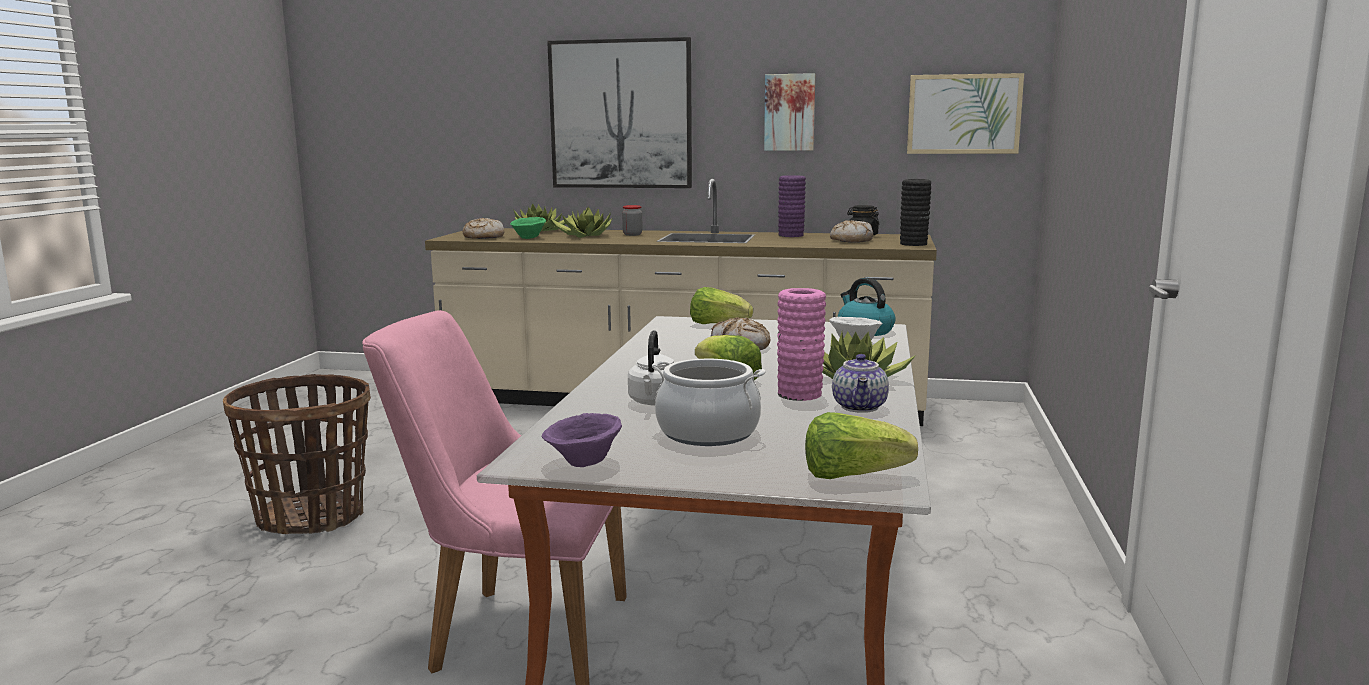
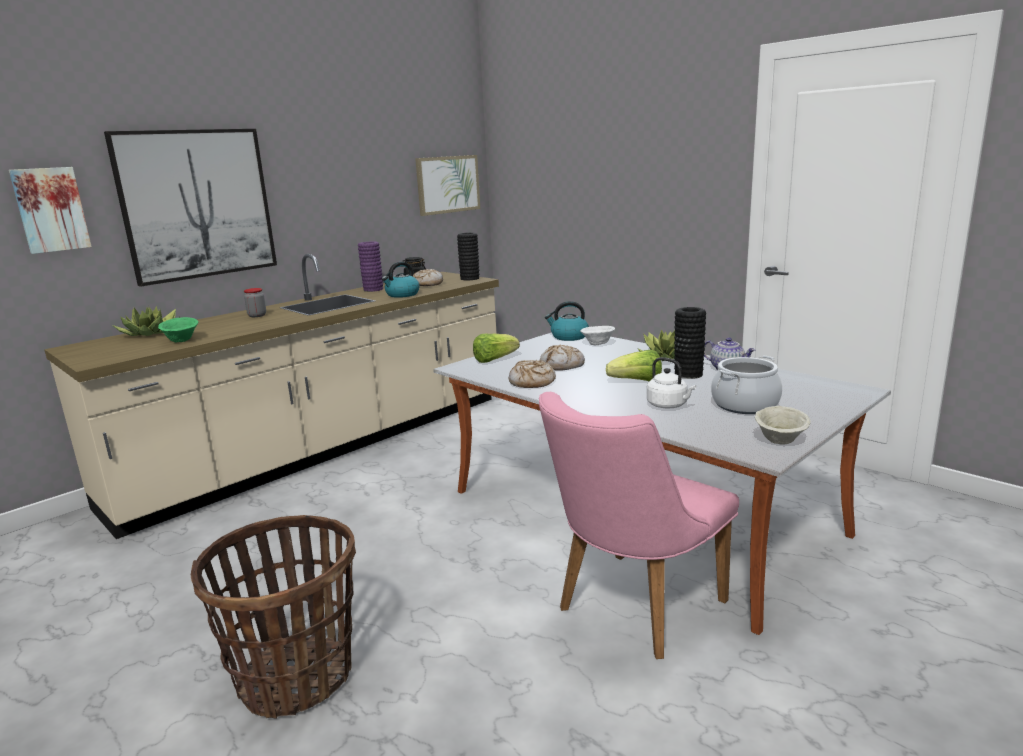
camera: 55 degrees left, 5 degrees up
(483, 237) = (127, 352): bread -> bread (532, 382)
(585, 235) = (221, 326): potted plant -> none
(585, 463) = (781, 441): purple bowl -> beige bowl
(786, 243) = (402, 295): none -> kettle
(789, 112) = (341, 191): picture -> picture (50, 209)
(799, 394) = (688, 374): pink vase -> black vase
(852, 476) = (842, 392): lettuce -> none

